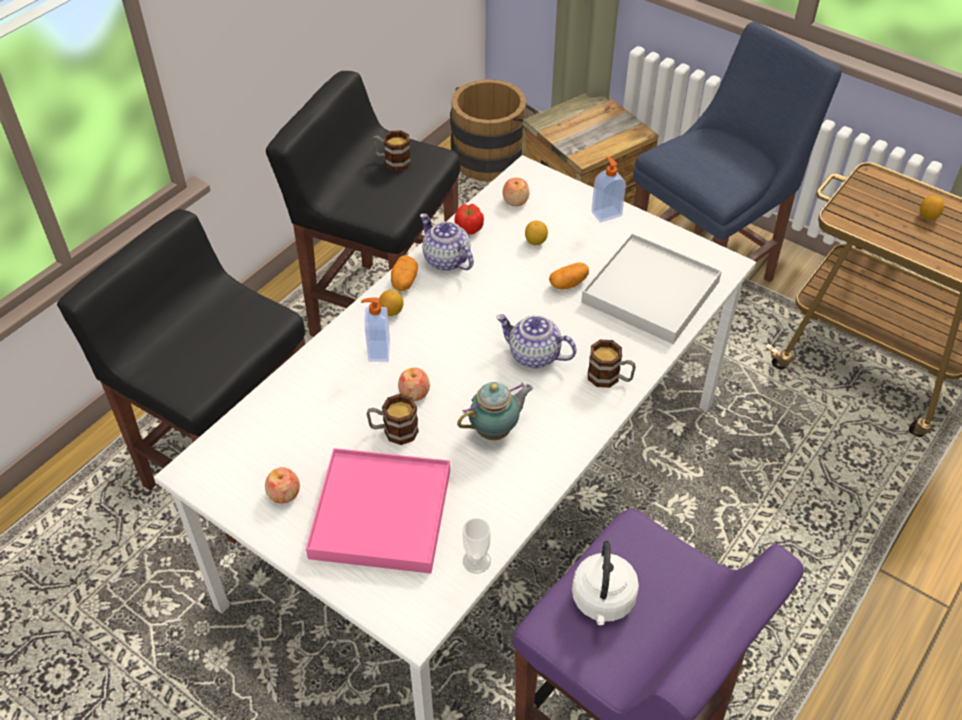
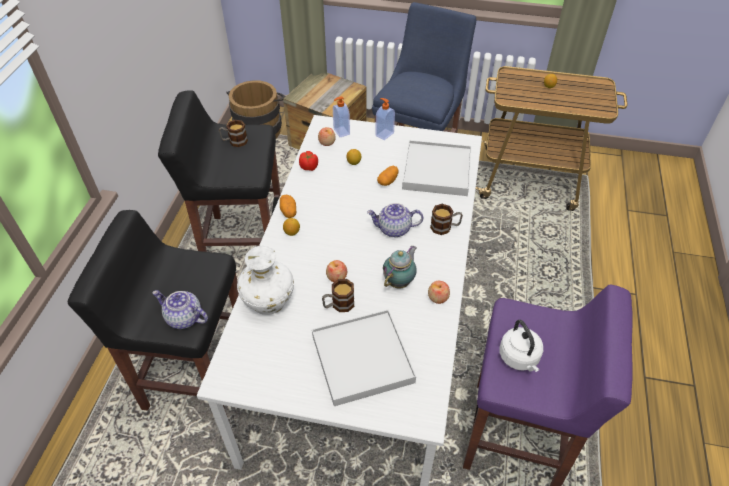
camera: 25 degrees left, 0 degrees up
(284, 493) = (292, 371): apple -> apple (438, 297)
(307, 393) = (268, 302): none -> white vase
(378, 351) = (298, 259): soap dispenser -> soap dispenser (341, 132)
(381, 514) = (362, 359): pink tray -> white tray
(445, 260) = (306, 190): teapot -> teapot (183, 318)
(476, 561) = (437, 364): cup -> none

